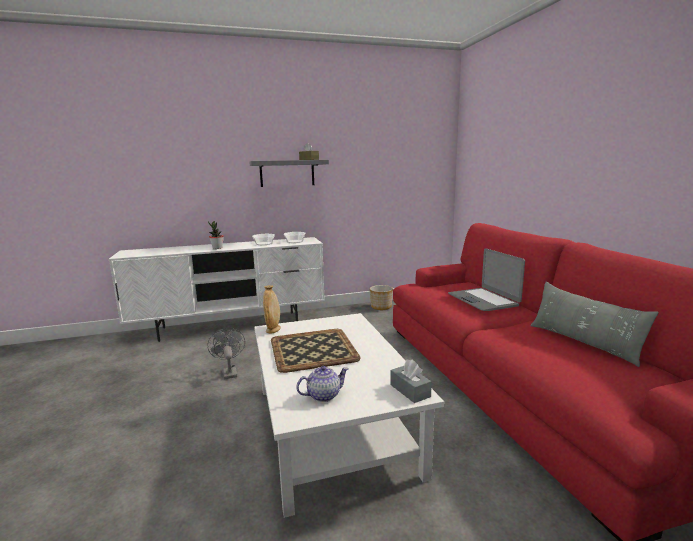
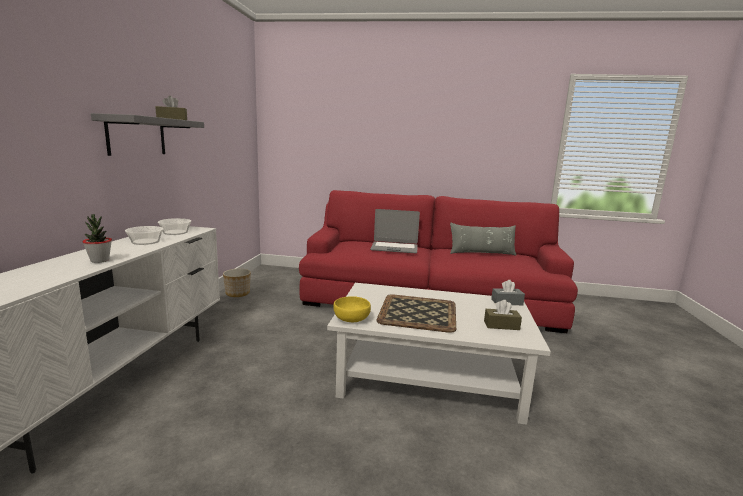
camera: 65 degrees left, 0 degrees up
(229, 372) = (262, 412): grey fan -> none
(273, 330) = (351, 319): beige vase -> yellow bowl
(324, 395) = (501, 325): teapot -> brown tissue box

